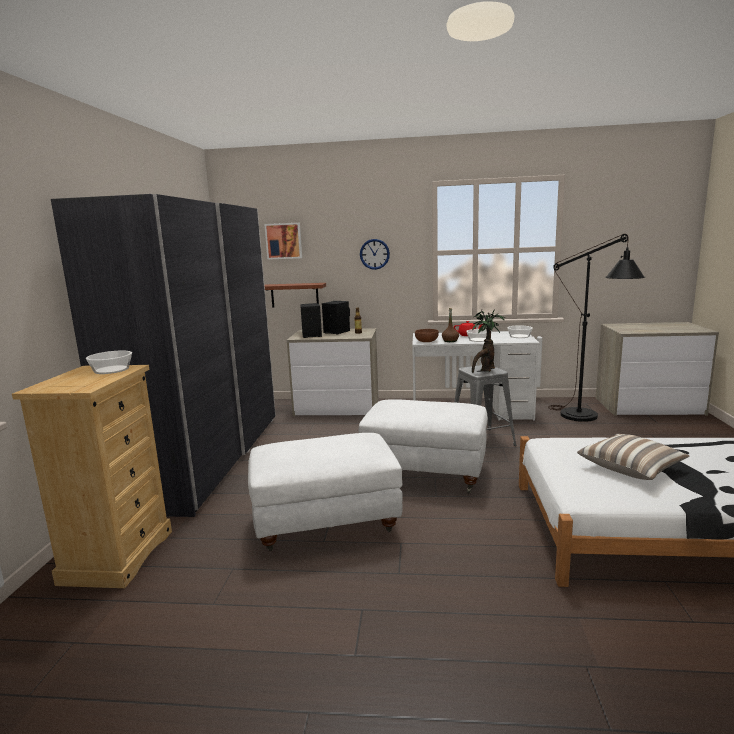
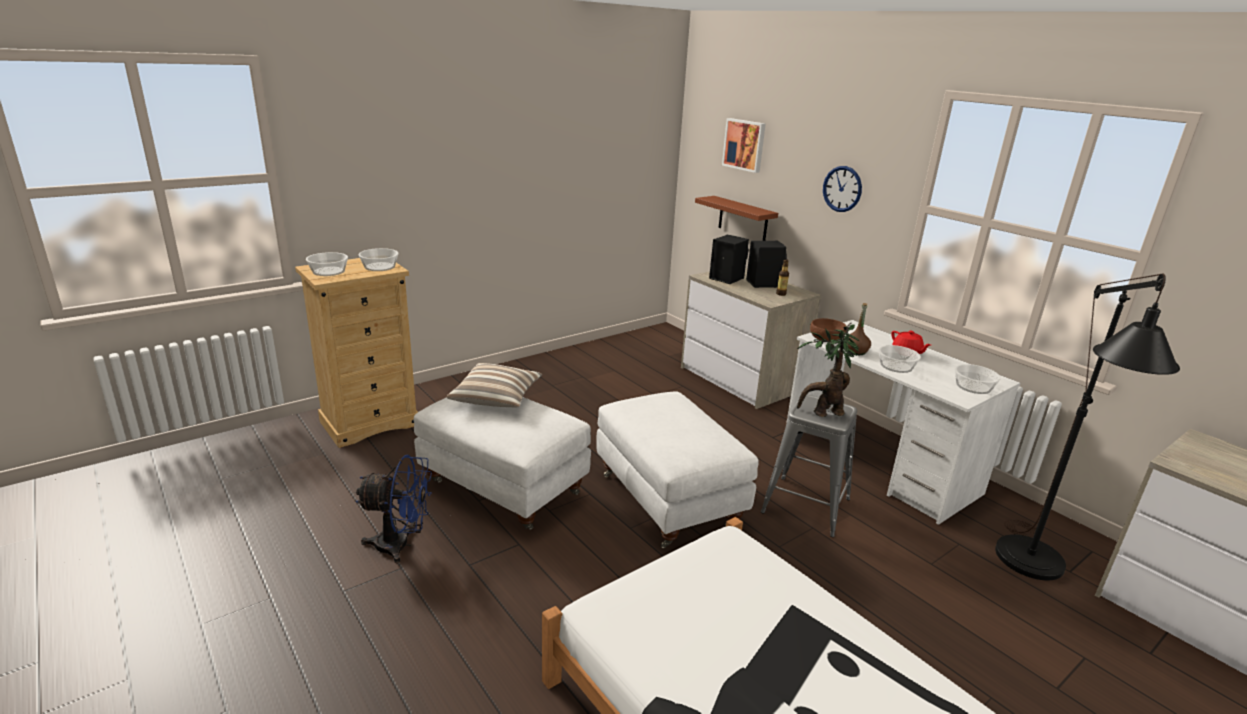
camera: 45 degrees right, 10 degrees up
(69, 384) = (329, 271): none -> bowl
(207, 457) = (543, 374): grey wardrobe -> none
(331, 599) = (401, 545): none -> blue fan
(631, 468) = (726, 630): pillow -> pillow (496, 399)

